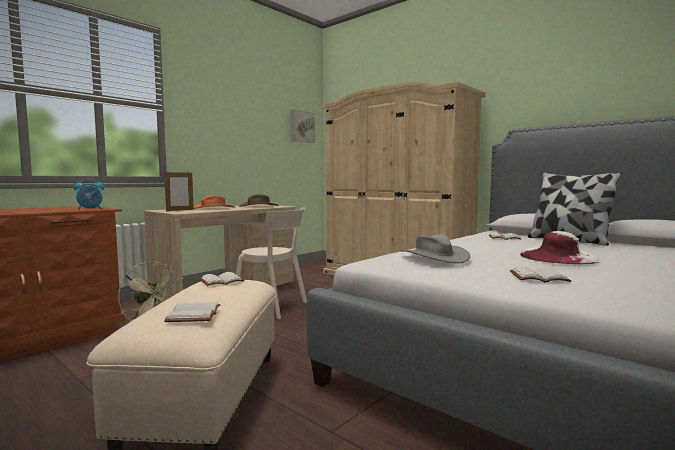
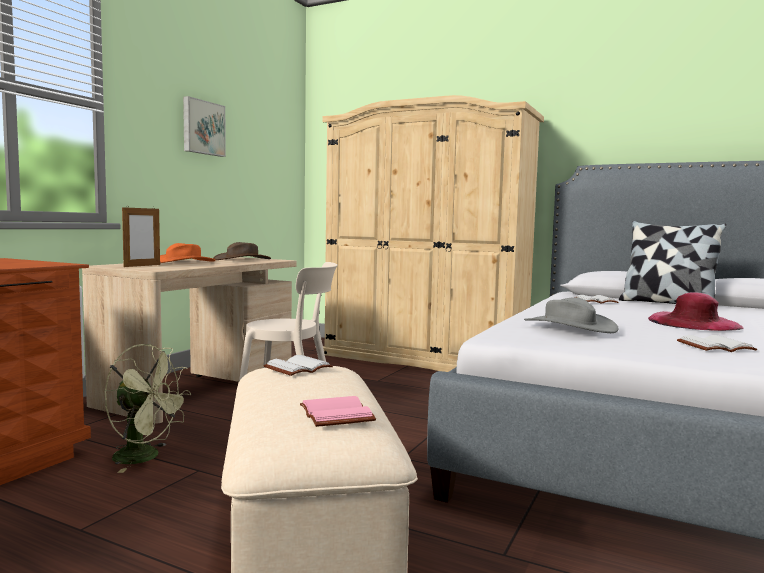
camera: 15 degrees left, 0 degrees up
(90, 209) = (37, 264): alarm clock -> none
(195, 315) = (339, 414): white book -> pink book
(301, 126) = (280, 145): picture -> picture (202, 128)
(558, 257) = (693, 322): white hat -> pink hat

